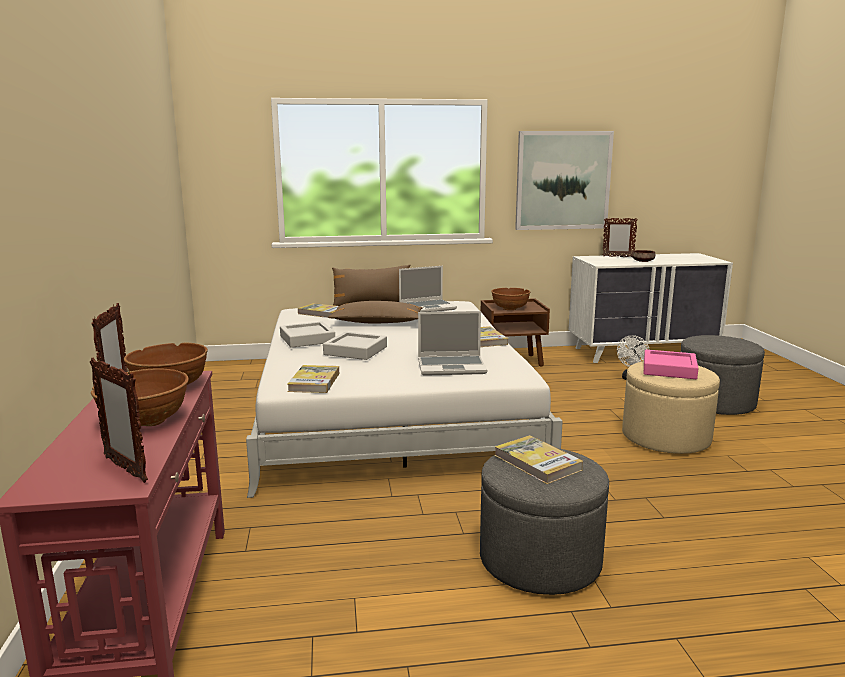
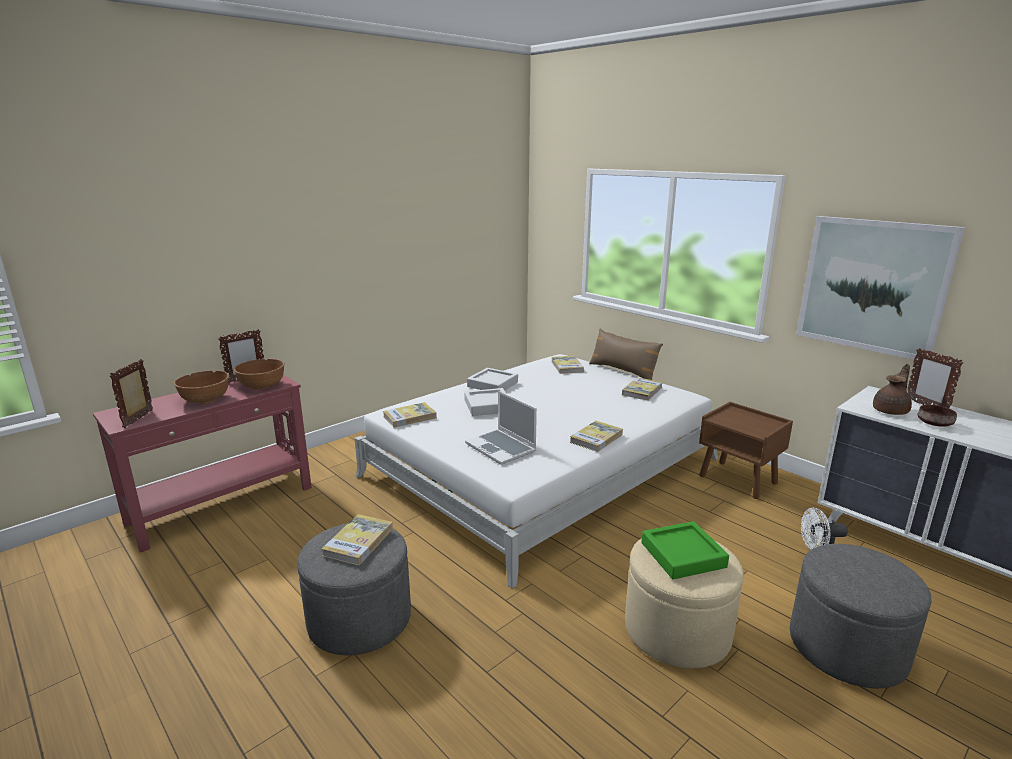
camera: 55 degrees right, 5 degrees up
(377, 322) = (571, 389): brown pillow -> none
(427, 307) = (642, 391): laptop -> book
(510, 308) = (736, 421): brown bowl -> none
(616, 261) = (891, 411): none -> brown teapot
(669, 369) = (683, 555): pink tray -> green tray

